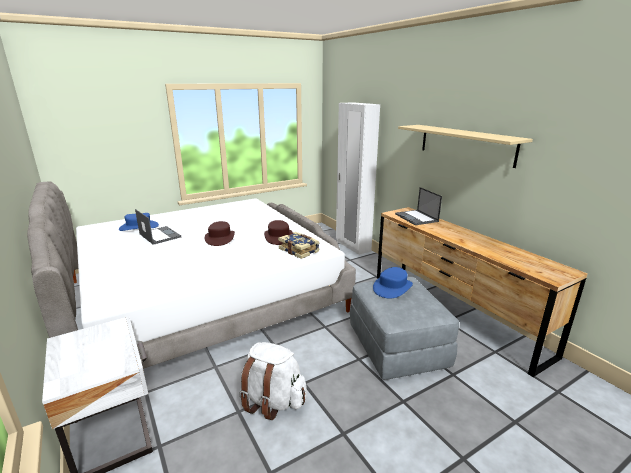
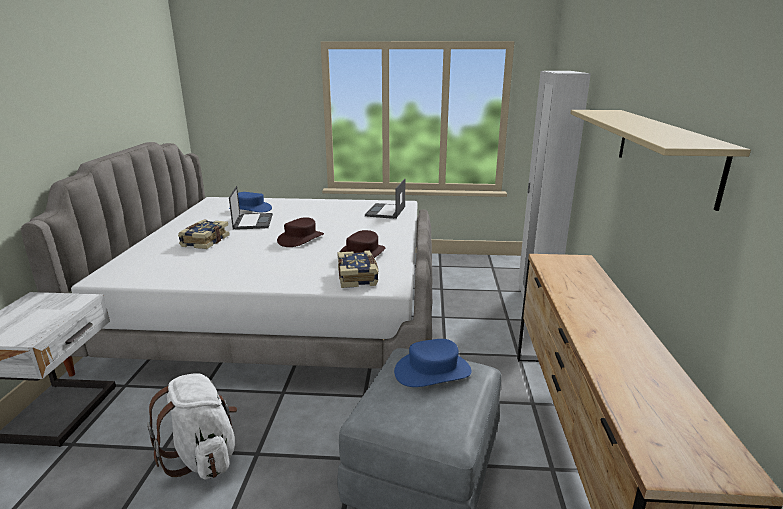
camera: 35 degrees right, 0 degrees up
(144, 258) = (204, 241): none -> book
(417, 218) = (574, 275): laptop -> laptop (385, 211)

